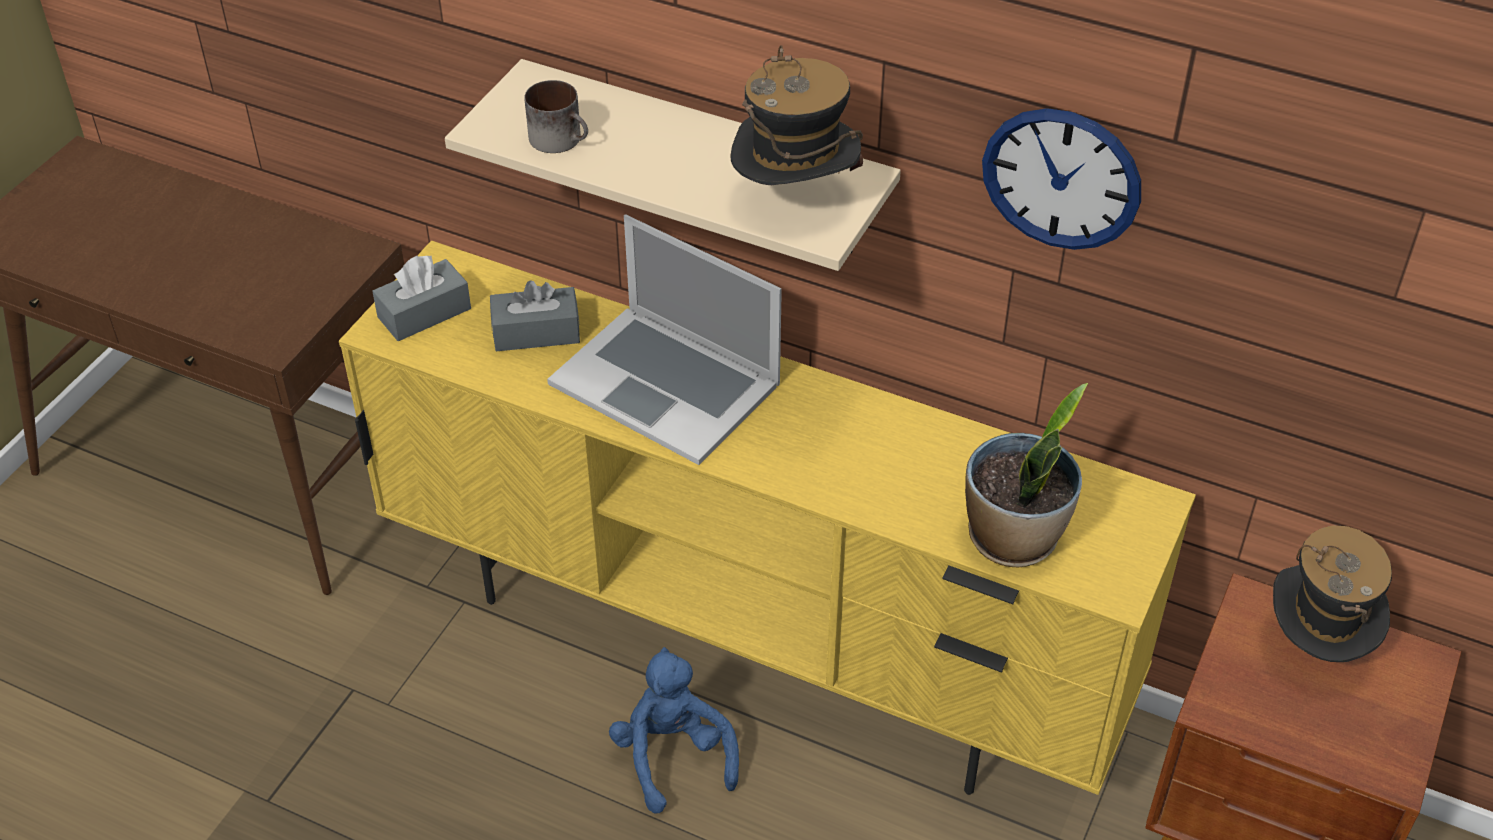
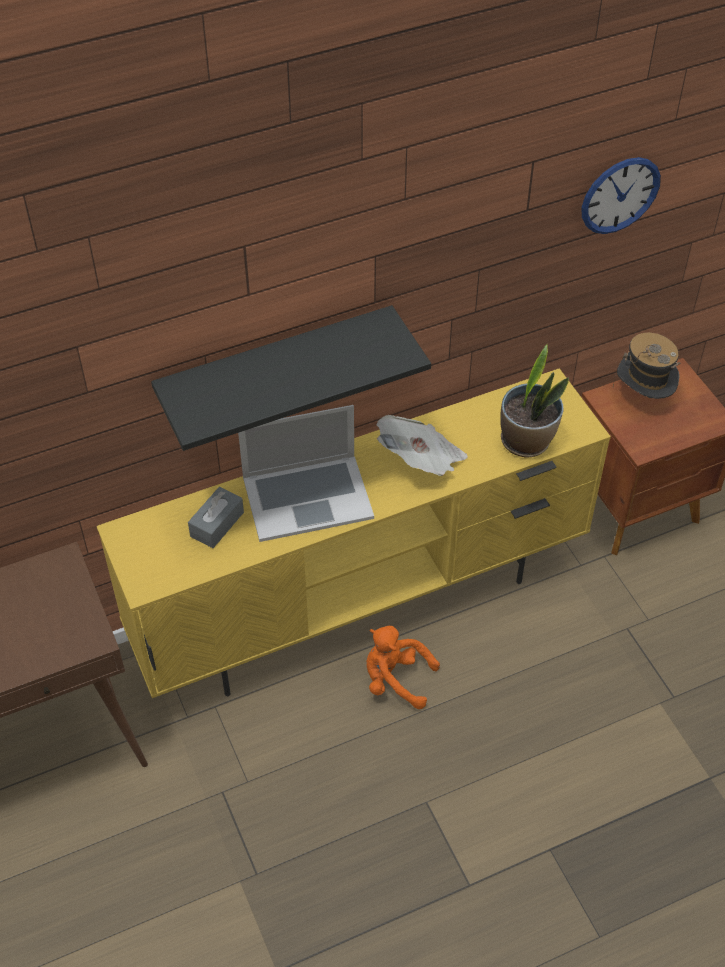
camera: 50 degrees left, 5 degrees up
(424, 313) = (151, 561): grey tissue box -> none
(562, 139) = (236, 403): mug -> none
(673, 756) = (395, 679): blue plush toy -> orange plush toy
(705, 159) = (276, 367): beige shelf -> black shelf
(795, 202) = (377, 352): hat -> none
(849, 452) = (421, 460): none -> newspaper
(1061, 178) = (477, 259): wall clock -> wall clock (620, 195)

